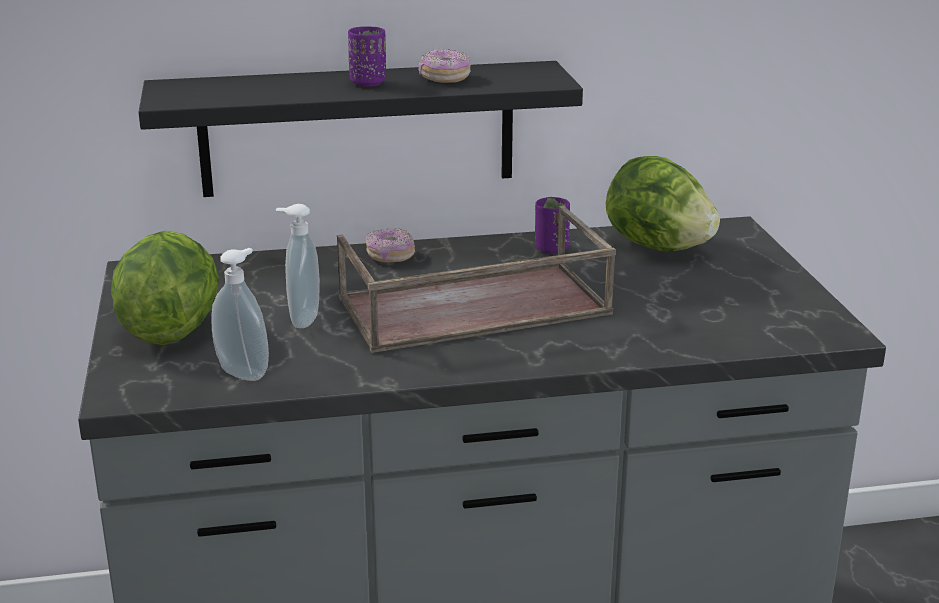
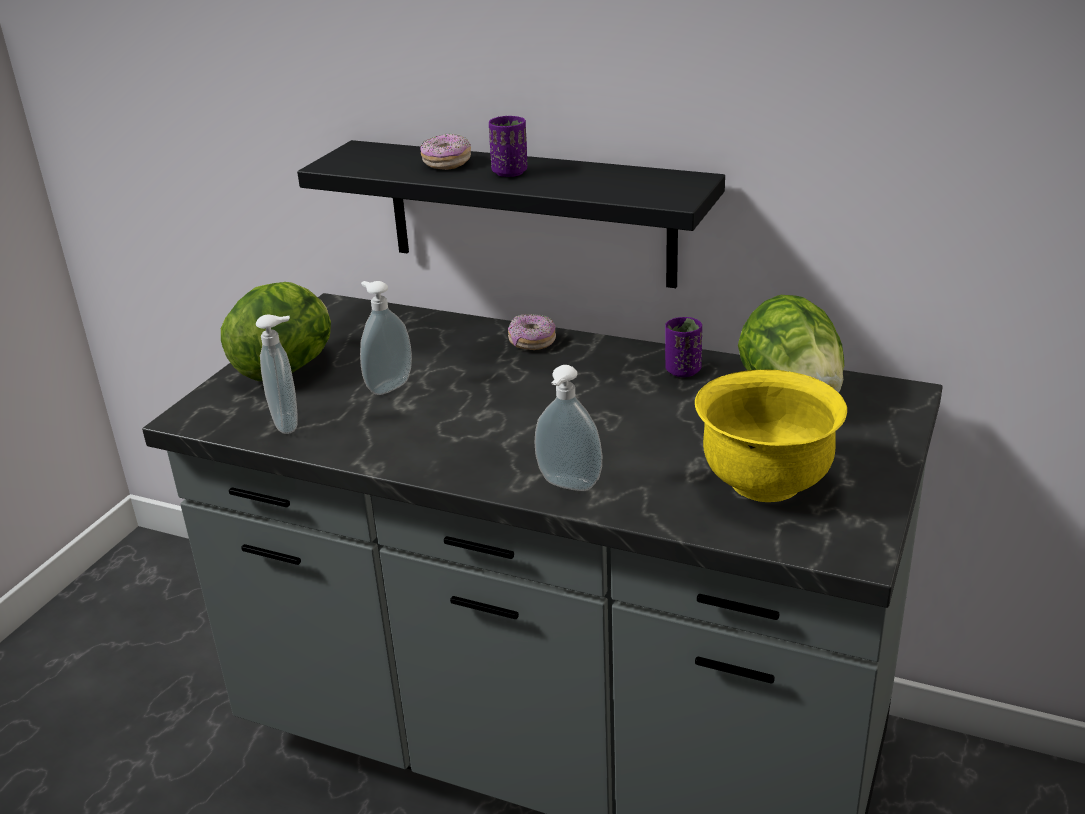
camera: 35 degrees right, 5 degrees up
(444, 78) = (583, 178): donut -> donut (447, 163)
(472, 308) = (533, 414): brown tray -> none
(576, 349) = (567, 486): none -> soap dispenser
(720, 306) = (766, 482): none -> yellow bowl

